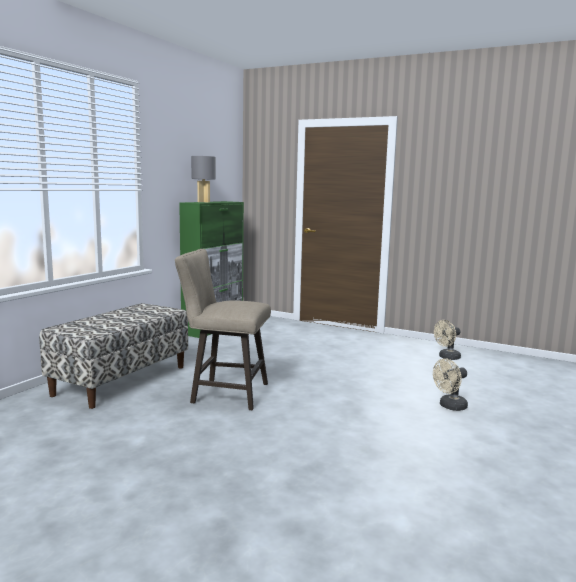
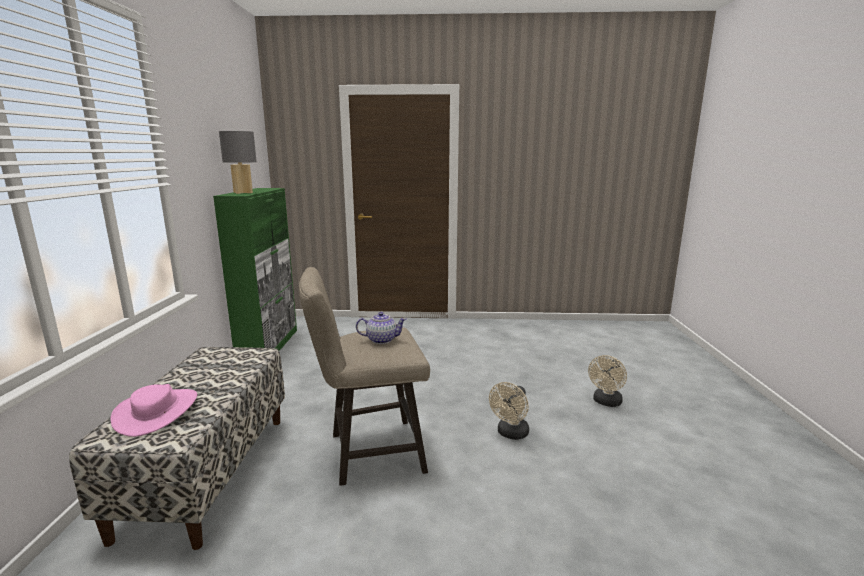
camera: 25 degrees left, 5 degrees up
(91, 324) = (157, 411): none -> pink hat
(235, 304) = (381, 340): none -> teapot
(447, 357) = (539, 337): beige fan -> beige fan (510, 434)

